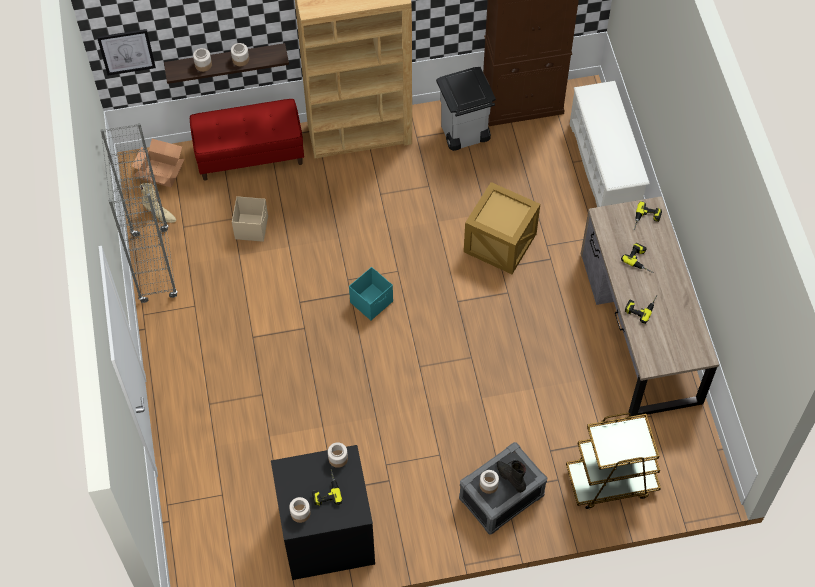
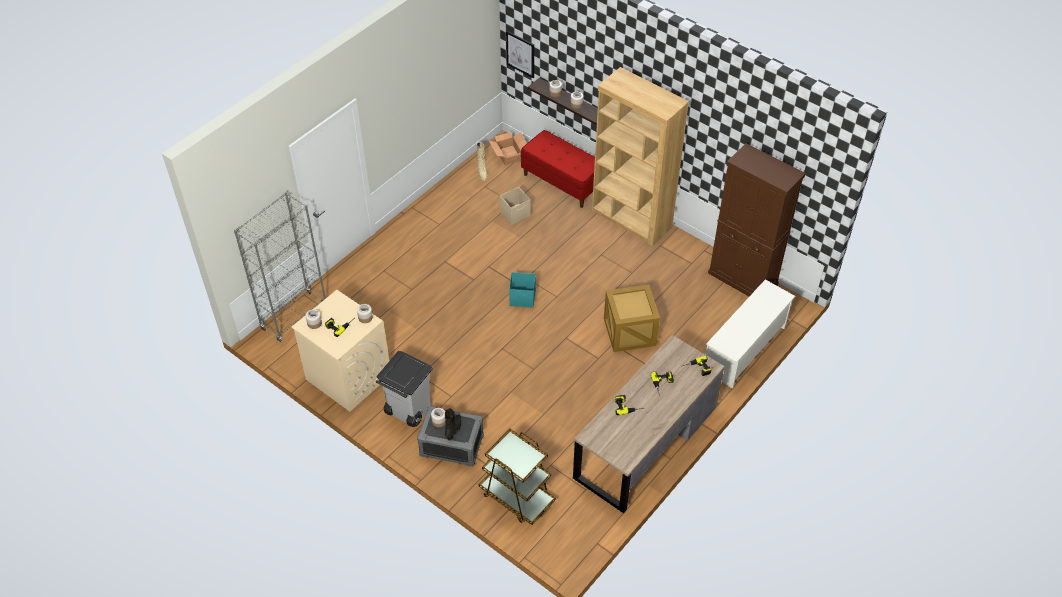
camera: 50 degrees right, 10 degrees down
(154, 265) = (447, 191): grey bookcase -> grey bookcase (294, 316)
(326, 535) = (348, 377): black washing machine -> beige washing machine
(463, 134) = (687, 265): grey trash can -> grey trash can (407, 410)

